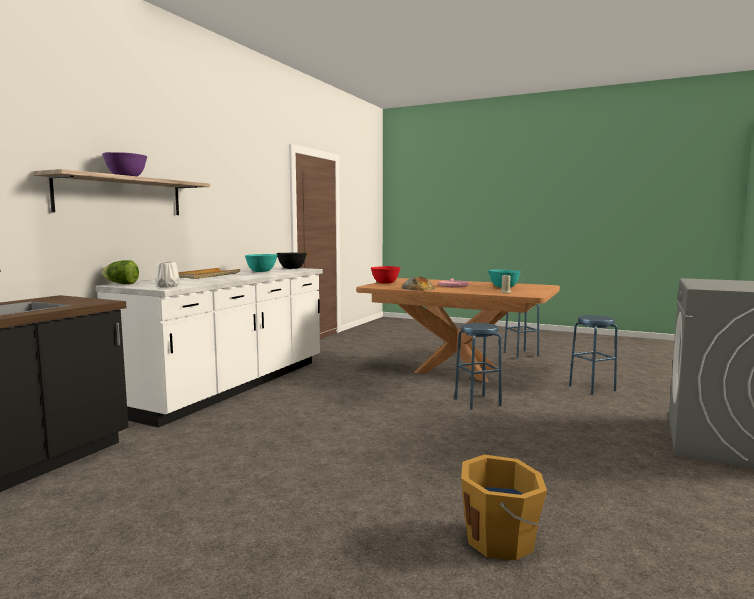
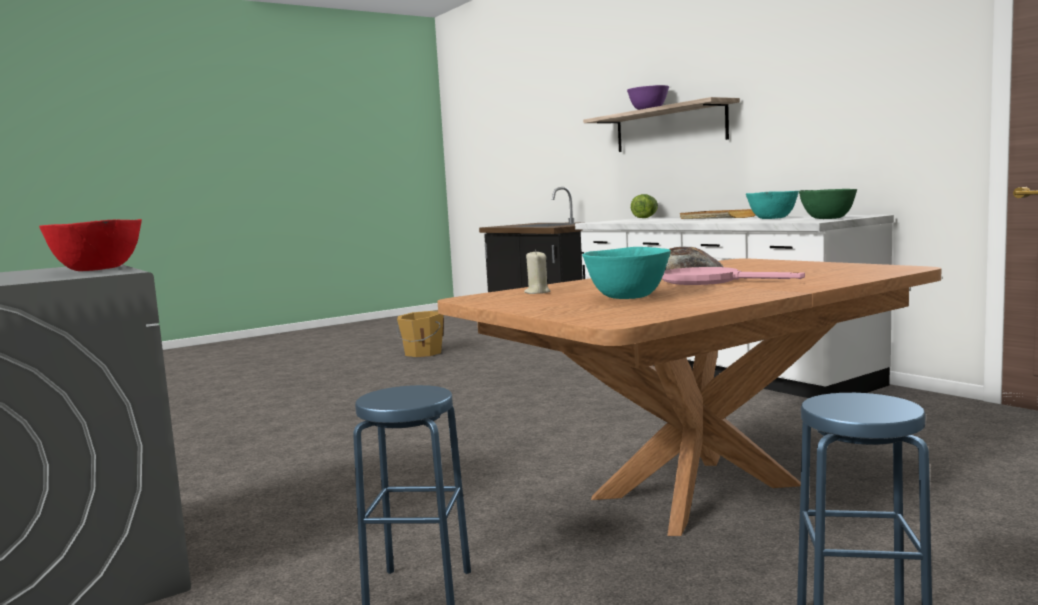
camera: 120 degrees right, 0 degrees up
(167, 286) = (607, 221): white vase -> none
(291, 268) = (827, 219): black bowl -> green bowl
(385, 283) = (801, 263): red bowl -> red bowl (97, 269)
(477, 402) = (495, 465): blue stool -> none
(501, 540) = (246, 412): orange bucket -> orange bucket (422, 353)

